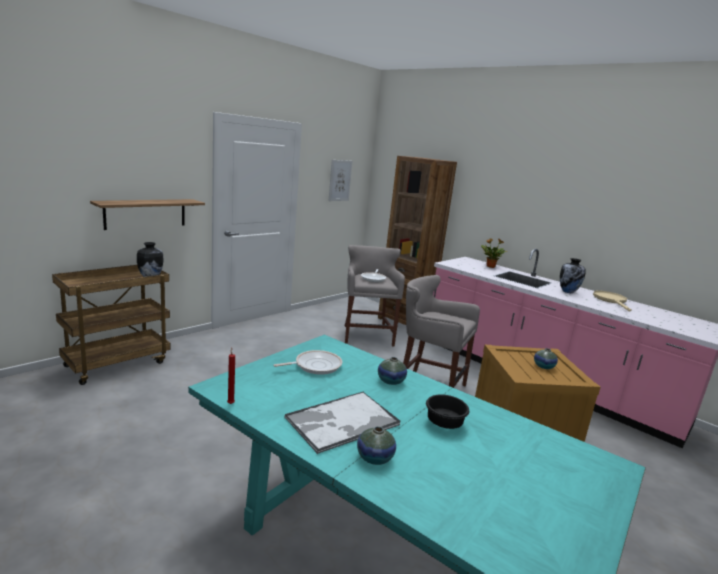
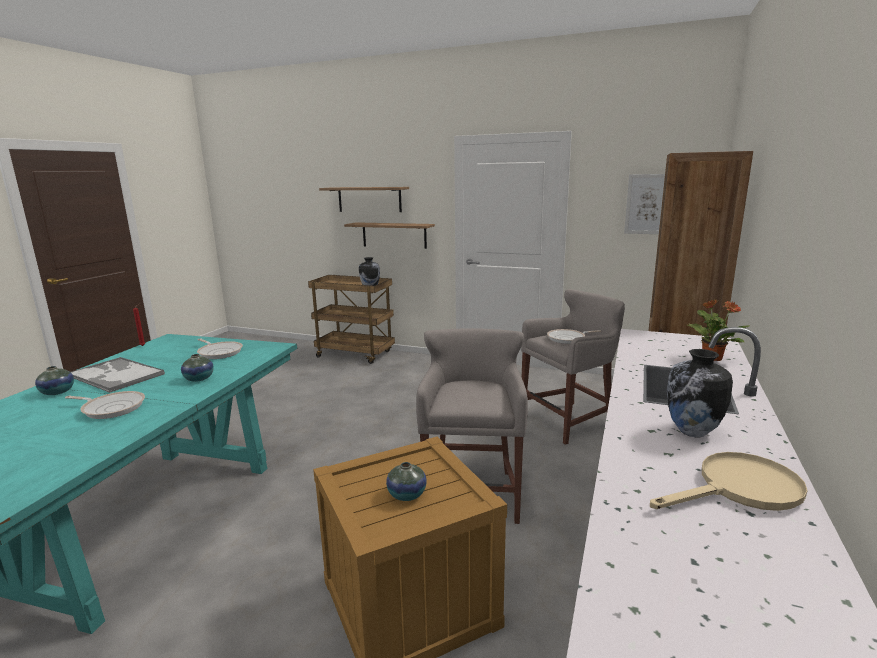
camera: 70 degrees right, 0 degrees up
(112, 172) = (369, 199): none -> shelf
(443, 424) = (111, 408): black bowl -> frying pan

